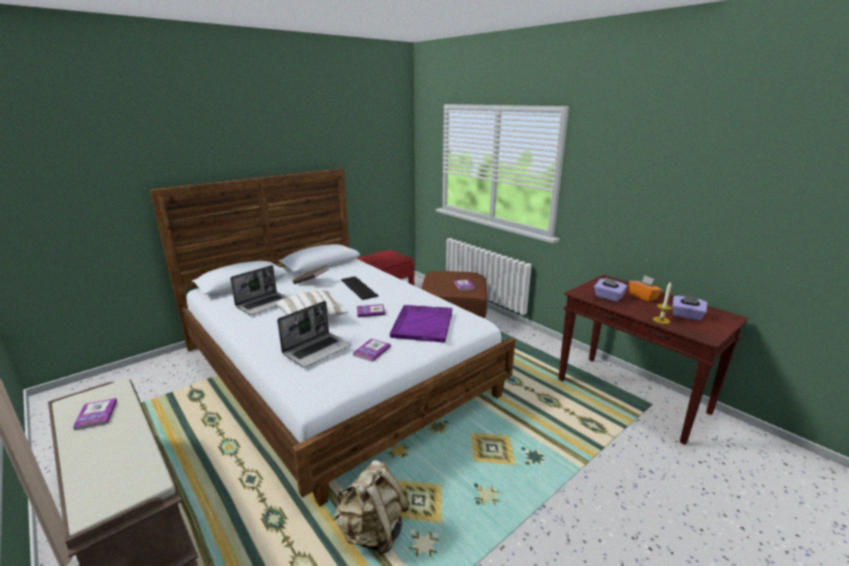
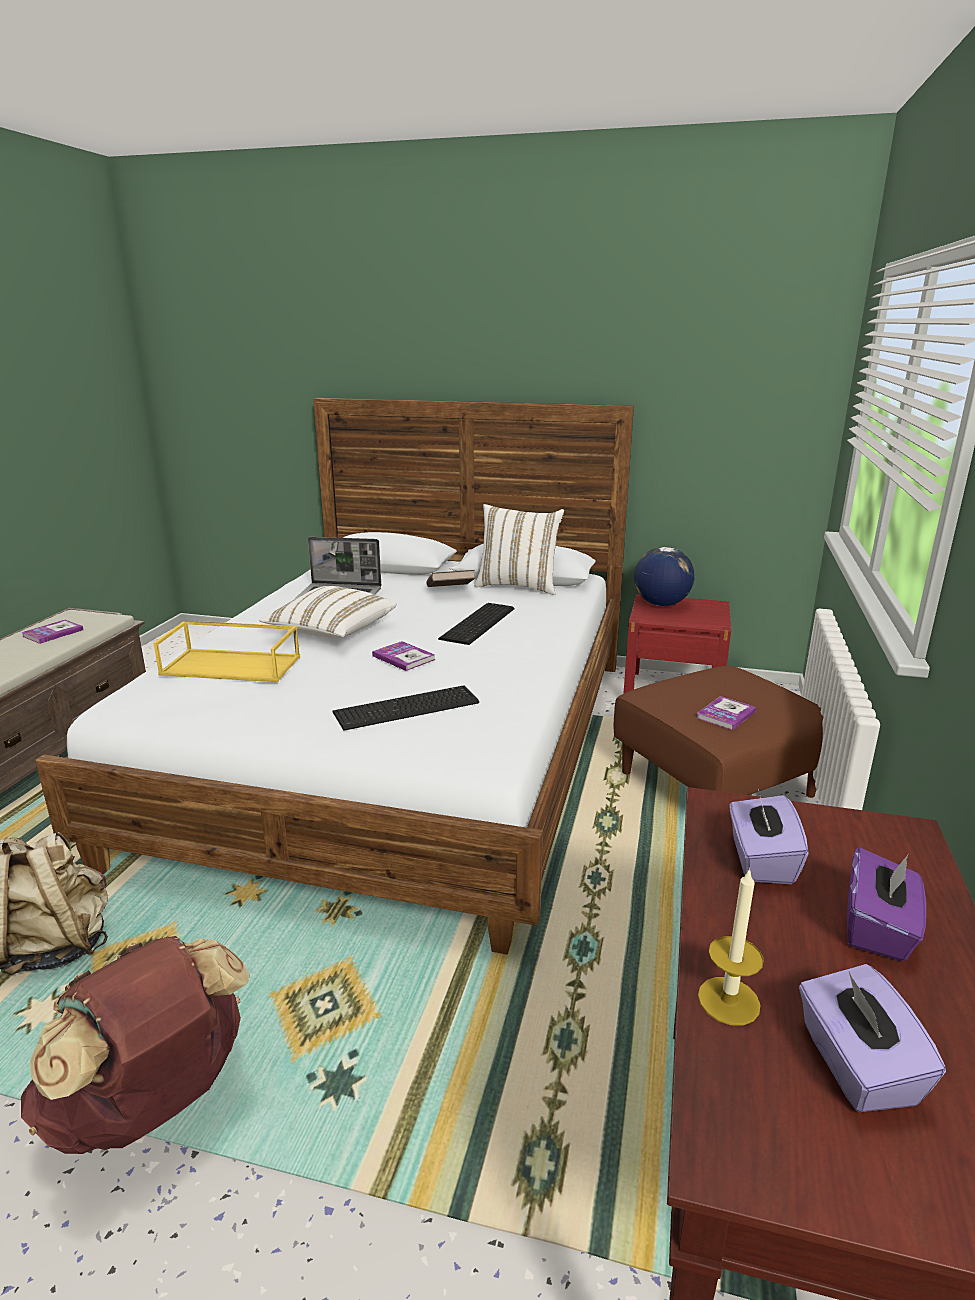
camera: 55 degrees right, 0 degrees up
(317, 350) = (233, 665): laptop -> yellow tray
(331, 268) = (518, 586): none -> white pillow
(372, 258) = (661, 604): none -> globe
(372, 351) = (270, 700): book -> none
(423, 324) = (409, 708): purple tray -> keyboard
(511, 513) = (152, 1104): none -> brown backpack
(643, 296) = (878, 929): orange tissue box -> purple tissue box

